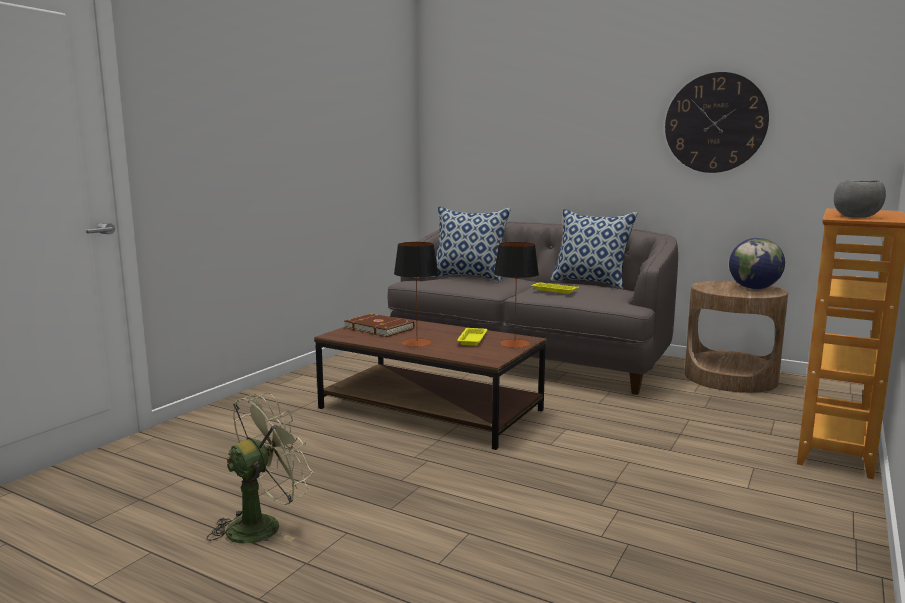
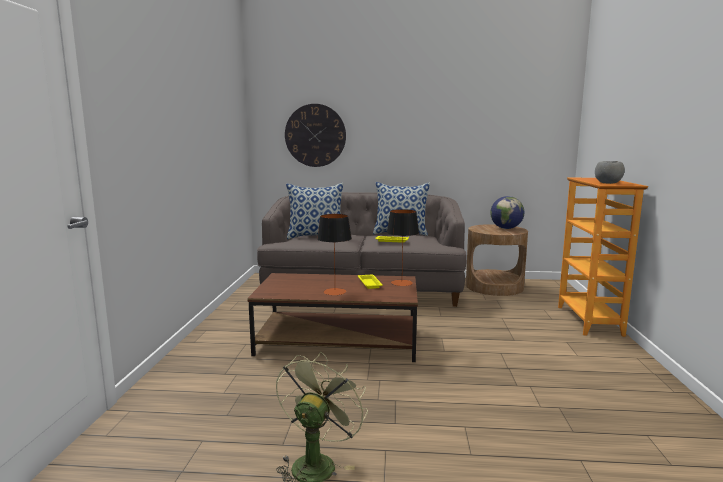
camera: 25 degrees left, 0 degrees up
(379, 328) = (289, 283): brown book -> none
(715, 123) = (471, 122): wall clock -> wall clock (315, 135)

